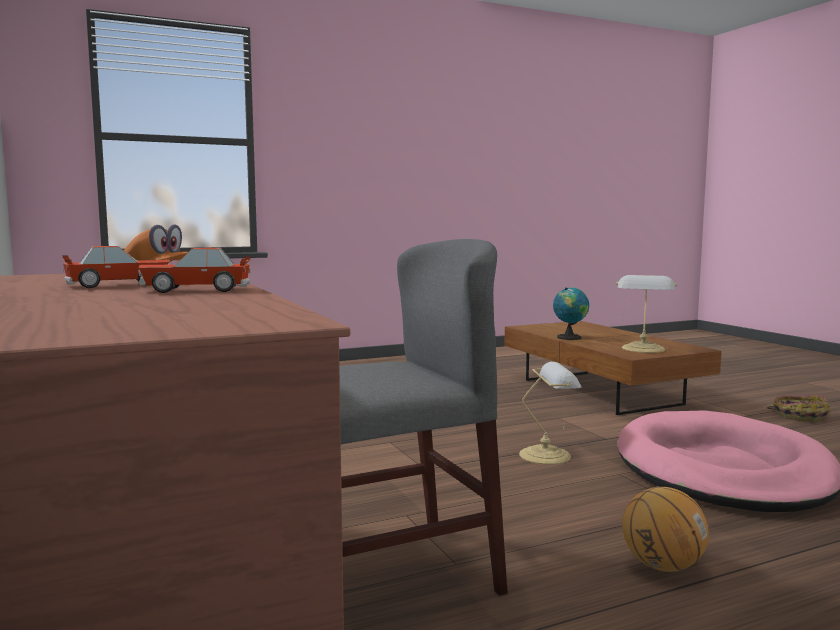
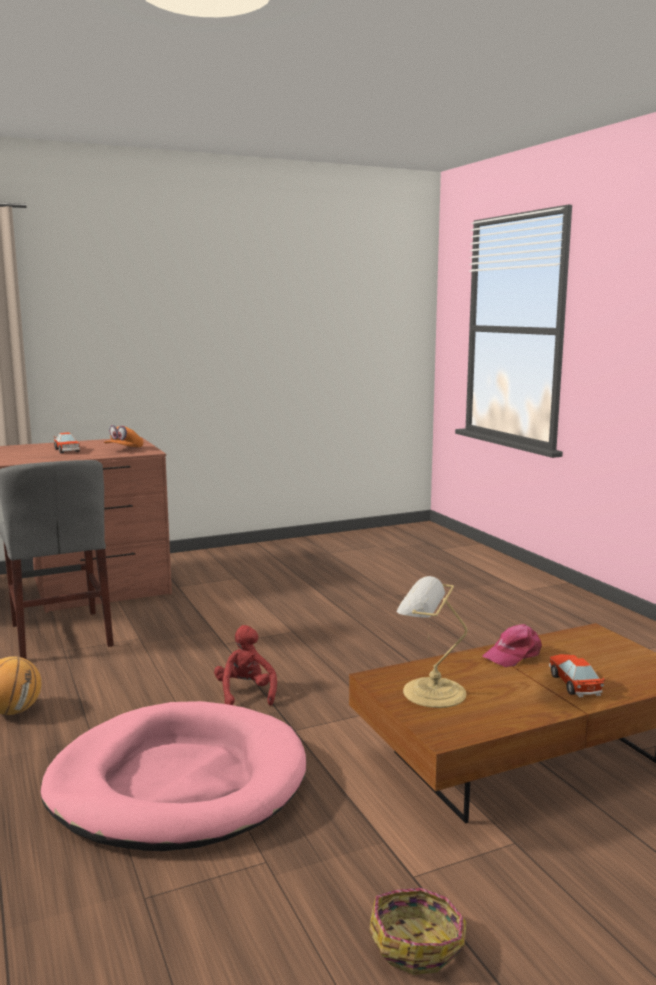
camera: 90 degrees right, 5 degrees up
(195, 290) = (31, 458): toy car -> toy car (574, 683)
(548, 455) = (246, 693): table lamp -> red plush toy
(570, 337) = (513, 655): globe -> pink cap

